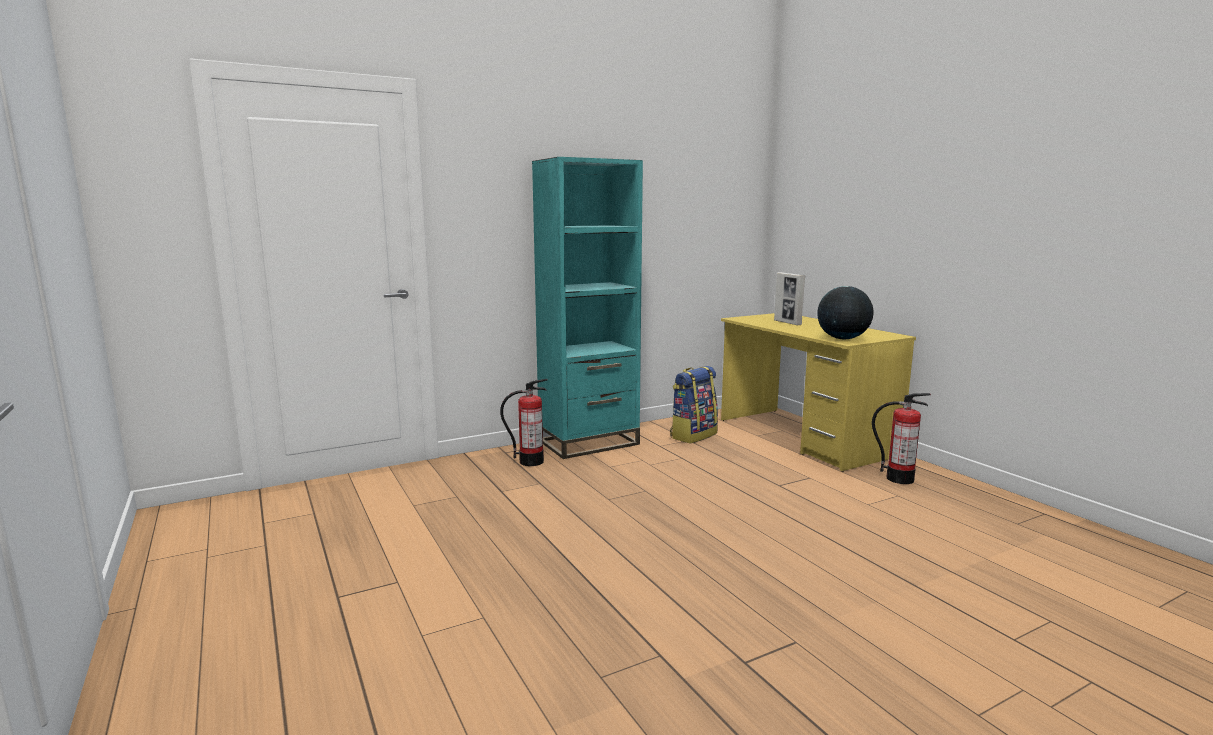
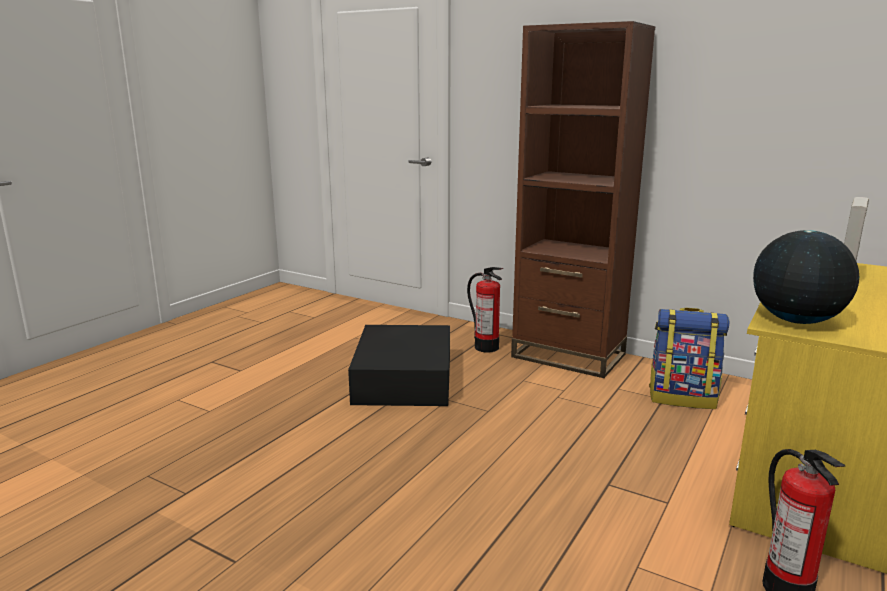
camera: 60 degrees right, 5 degrees up
(544, 504) = (404, 377): none -> black storage box
(589, 442) = (568, 355): turquoise bookcase -> brown bookcase

